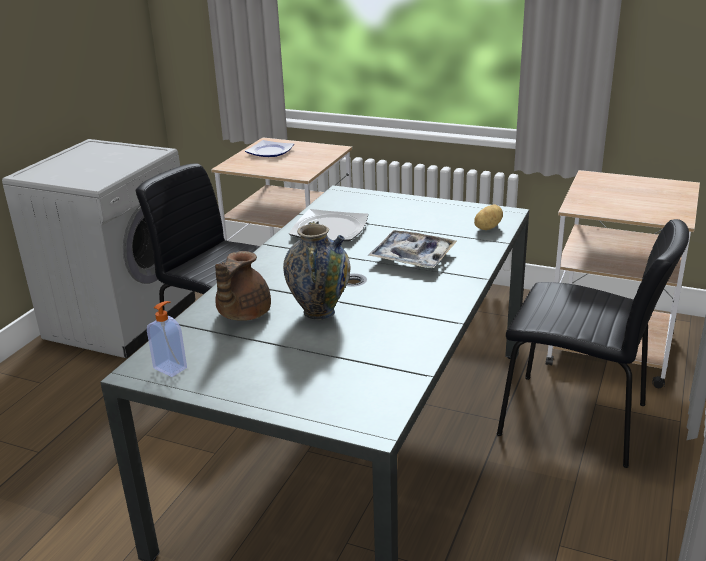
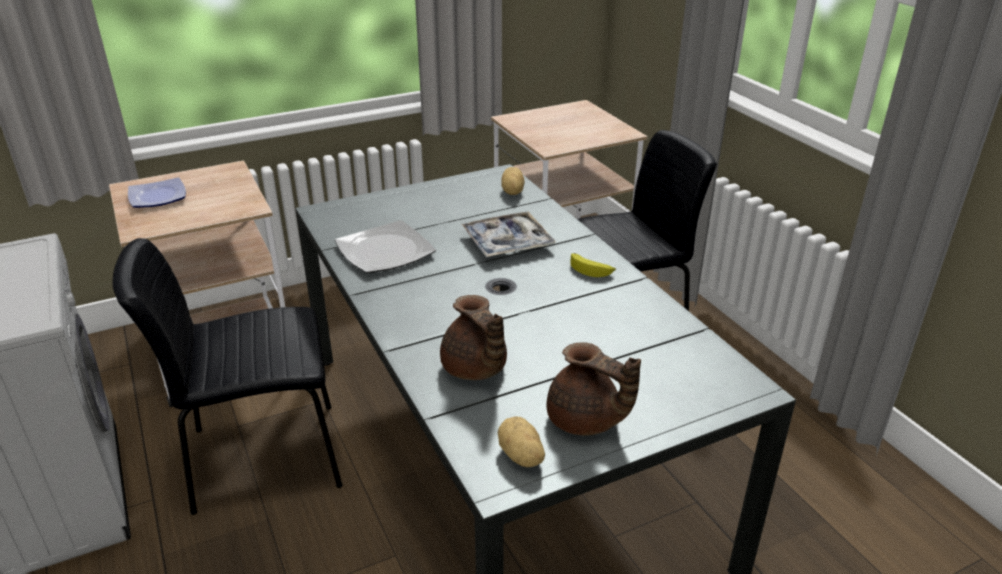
camera: 50 degrees left, 5 degrees up
(171, 368) = (520, 457): soap dispenser -> potato
(237, 374) = (585, 421): none -> brown teapot
(319, 311) = (533, 328): vase -> none
(432, 299) = (591, 270): none -> banana

